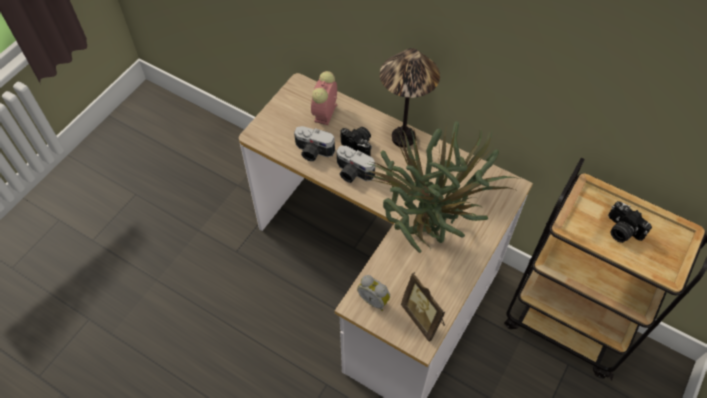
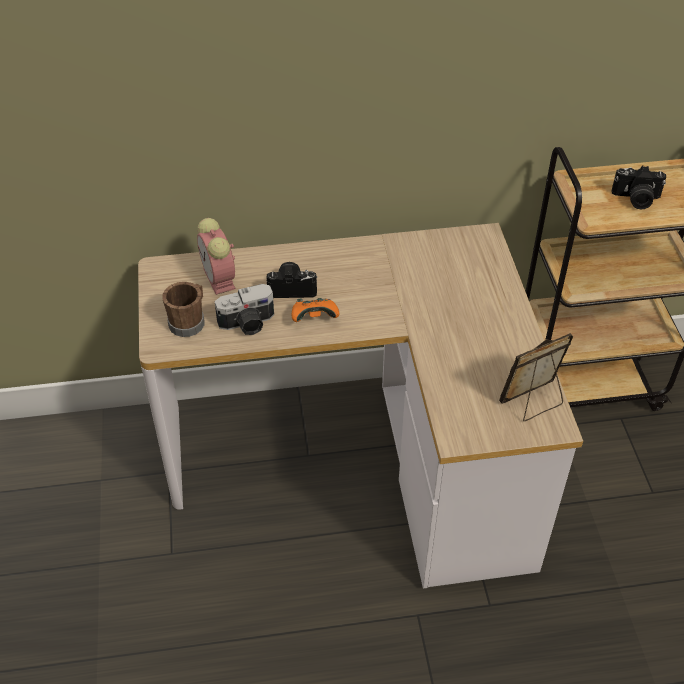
camera: 40 degrees left, 10 degrees down
(284, 129) = (189, 321): none -> brown mug
(352, 173) = (314, 318): camera -> orange game controller
(374, 299) = (468, 419): alarm clock -> none
(404, 138) = (332, 255): table lamp -> none
(424, 318) = (533, 402): picture frame -> picture frame turned 135 degrees clockwise
(430, 231) = (452, 321): potted plant -> none

